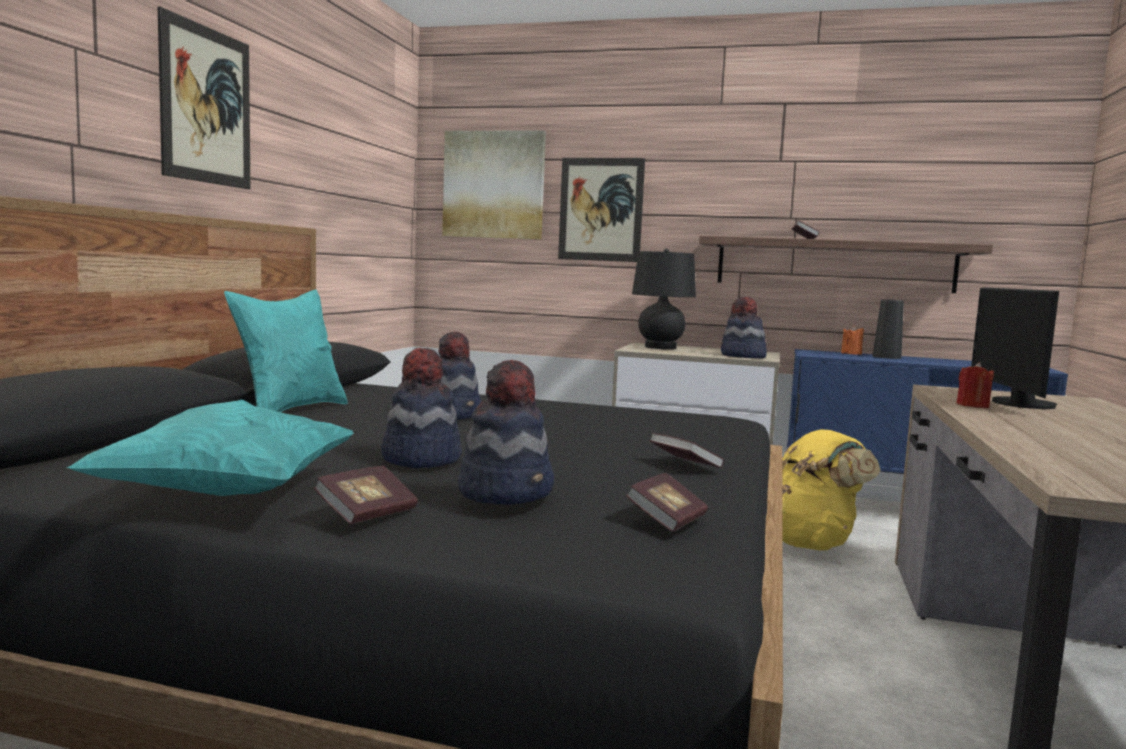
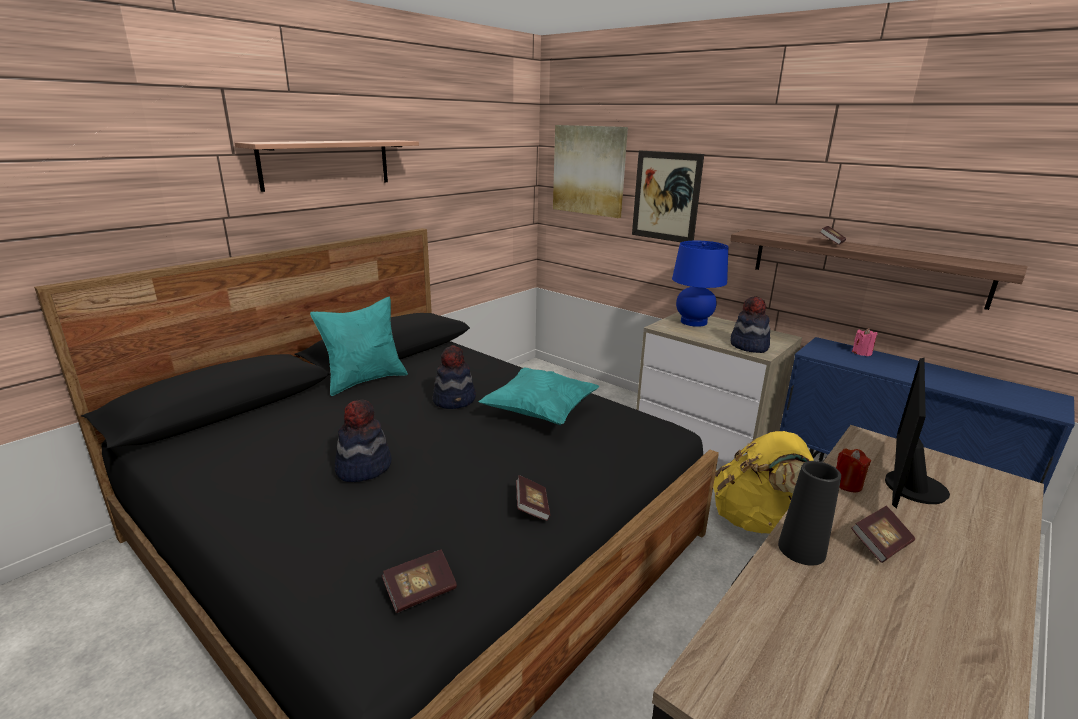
camera: 25 degrees right, 15 degrees up
(206, 106) = (326, 164): picture -> shelf
(227, 494) = (226, 490): turquoise pillow -> turquoise pillow (540, 413)
(367, 514) = (265, 534): book -> book (880, 544)
(506, 491) = (352, 532): hat -> none
(660, 347) = (693, 322): black table lamp -> blue table lamp
(851, 354) = (861, 353): orange candle -> pink candle
(886, 357) = (892, 363): black vase -> black vase (801, 549)

